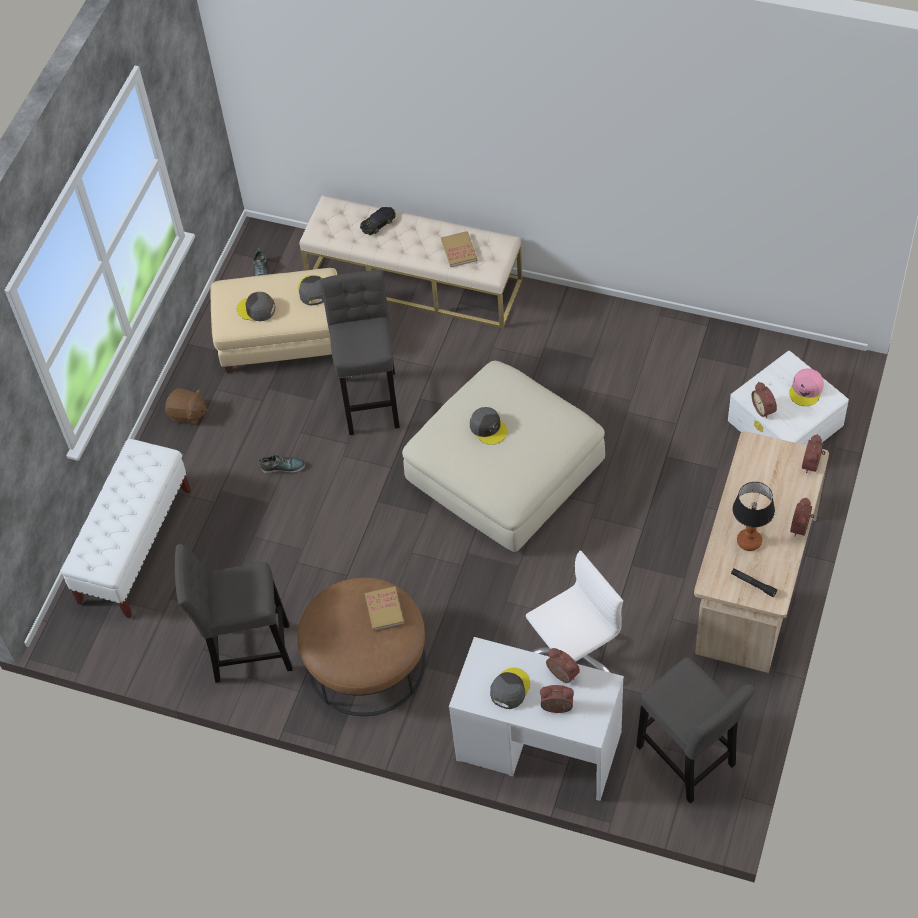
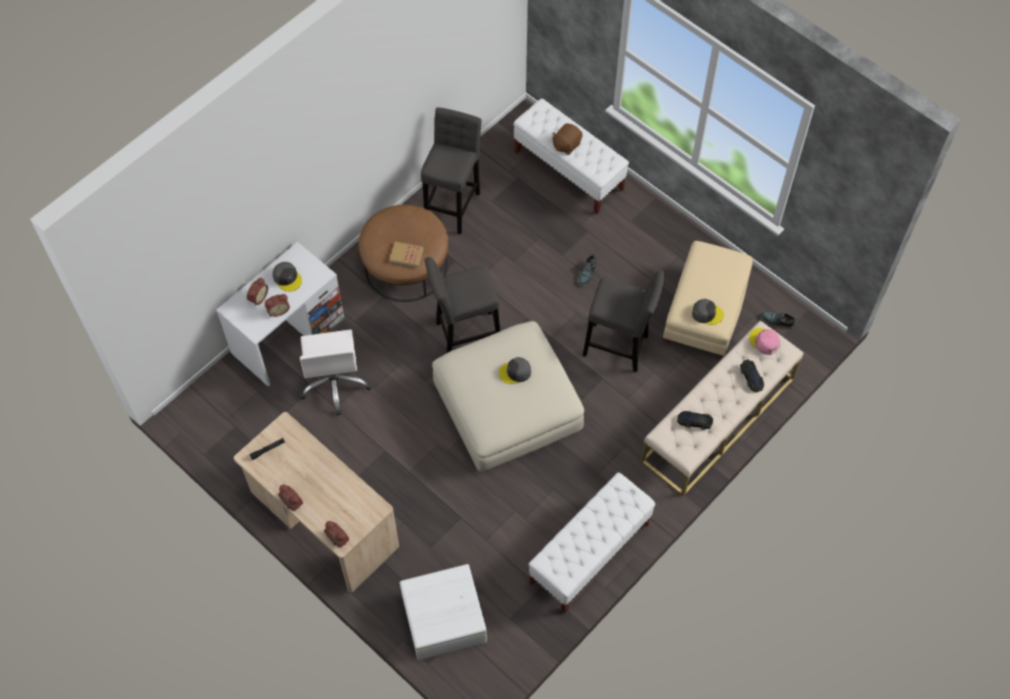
camera: 110 degrees right, 5 degrees up
(188, 414) = (664, 233): brown plush toy -> brown plush toy (566, 145)
(256, 309) = (707, 272): grey cap -> none
(459, 250) = (694, 421): book -> black toy car
(635, 330) = (589, 554): none -> white bench
(688, 760) = (224, 415): grey stool -> grey stool (464, 335)
(749, 541) = (301, 464): table lamp -> none
(764, 409) = (441, 580): alarm clock -> none
(806, 389) = (441, 620): pink cap -> pink cap (764, 341)

